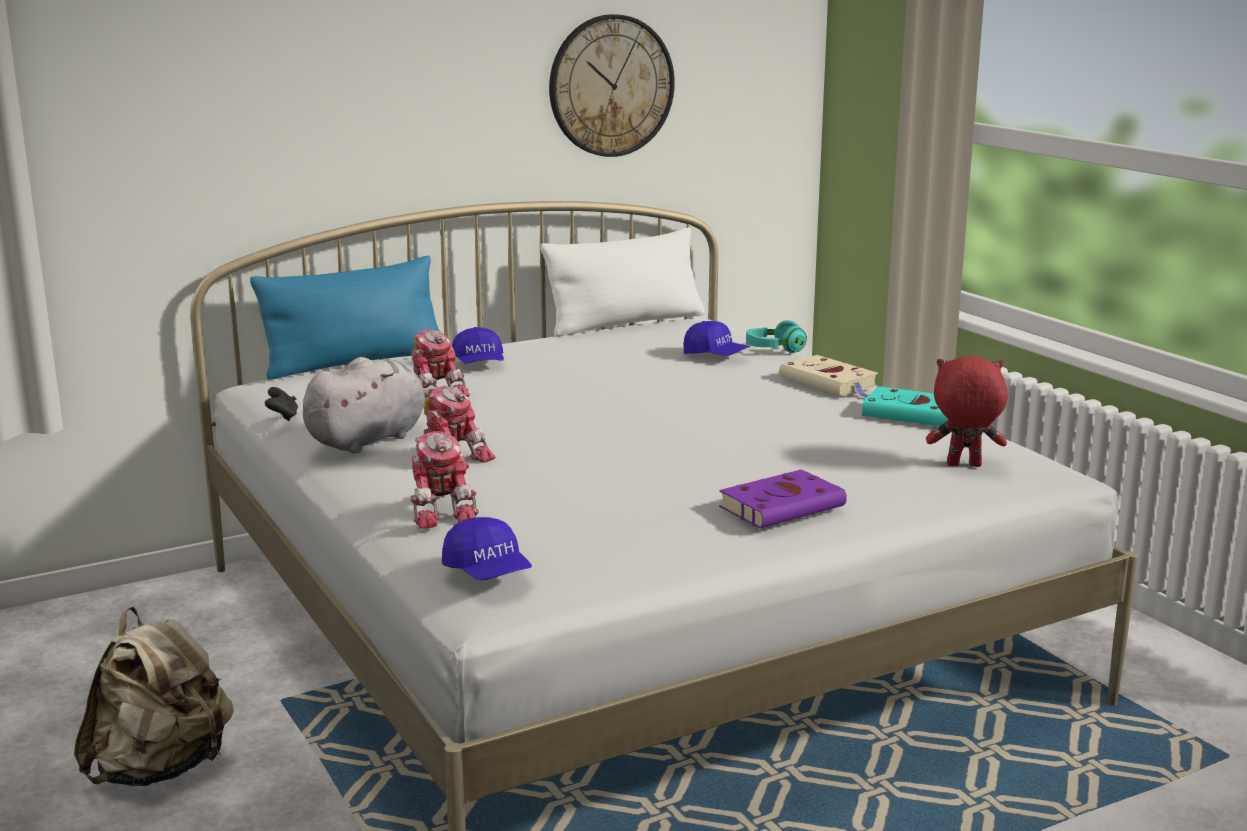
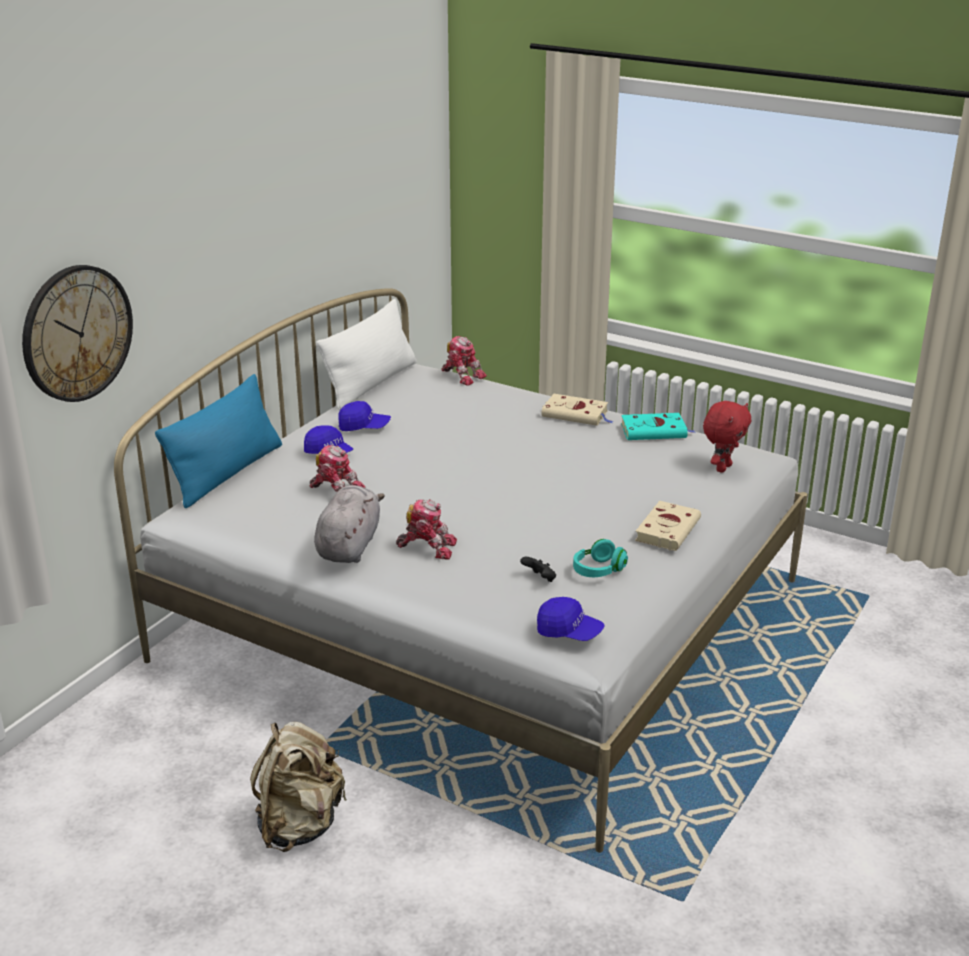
camera: 30 degrees left, 10 degrees up
(282, 417) = (256, 543): black game controller -> black game controller (539, 579)
(442, 510) = (480, 593): toy robot -> toy robot (462, 375)
(611, 86) = (339, 205): wall clock -> wall clock (77, 333)
(715, 356) = (478, 406): blue cap -> blue cap (364, 427)
(774, 350) = (505, 389): turquoise headphones -> turquoise headphones (598, 570)
(784, 506) = (668, 529): purple book -> beige book
(963, 466) = (722, 468): red plush toy -> red plush toy turned 150 degrees clockwise

